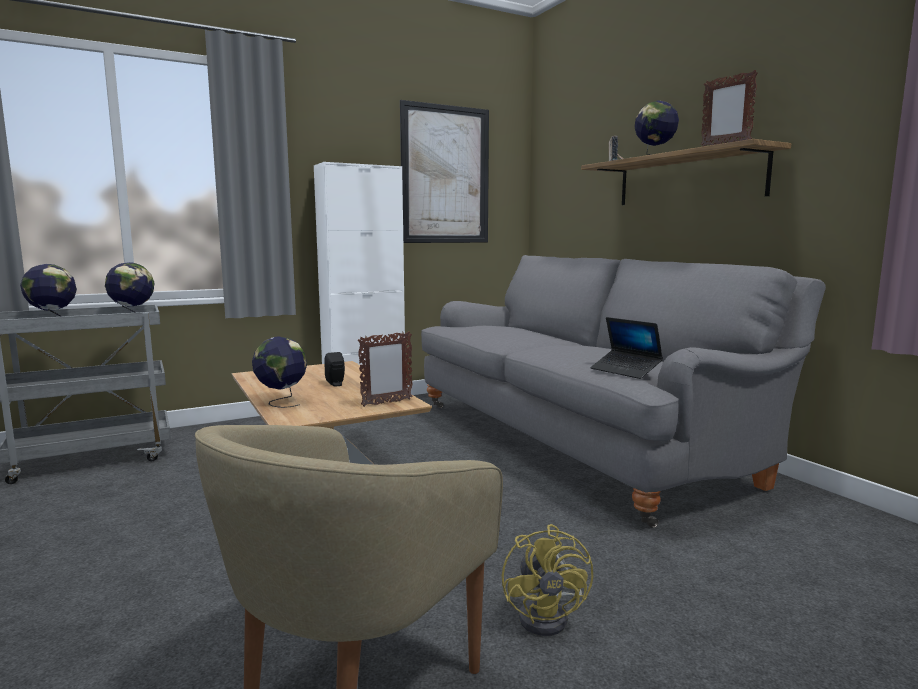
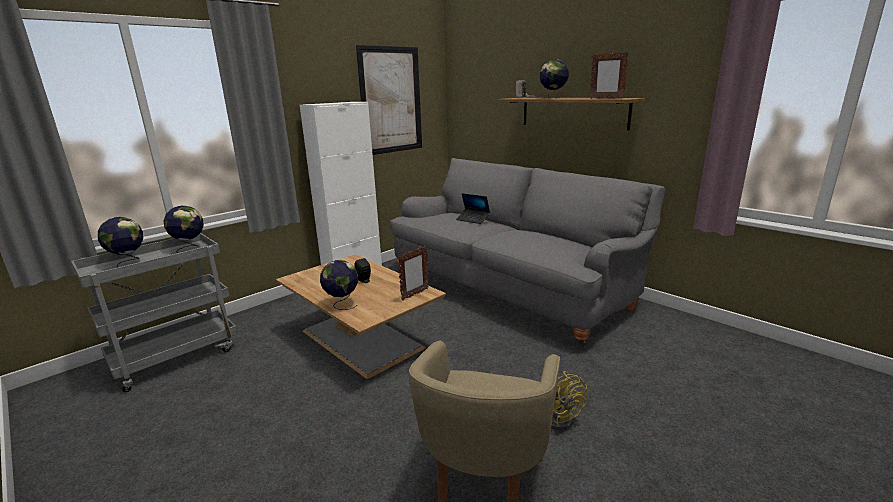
camera: 15 degrees left, 10 degrees up
(625, 371) = (562, 256): laptop -> laptop (473, 219)

